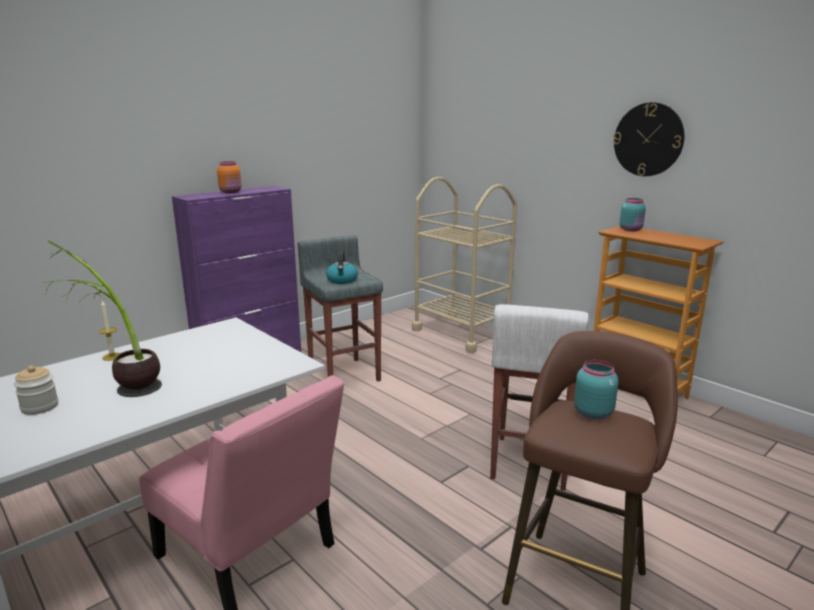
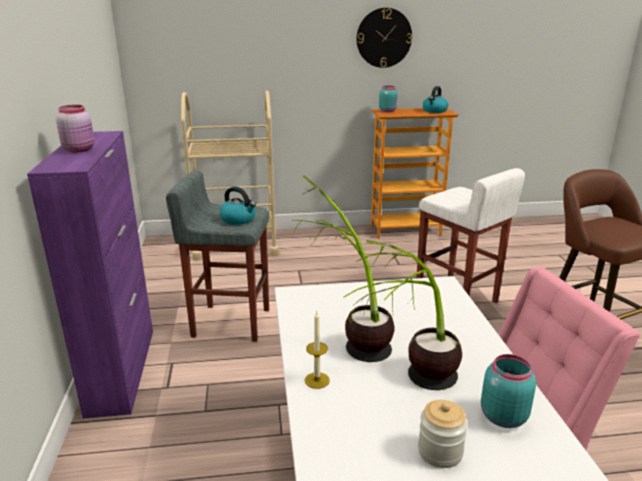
camera: 55 degrees left, 5 degrees up
(178, 352) = (348, 336): none -> potted plant
(231, 192) = (80, 149): orange jar -> pink jar
(592, 413) = (603, 223): turquoise jar -> turquoise jar (502, 416)
(687, 240) = (434, 111): none -> kettle

